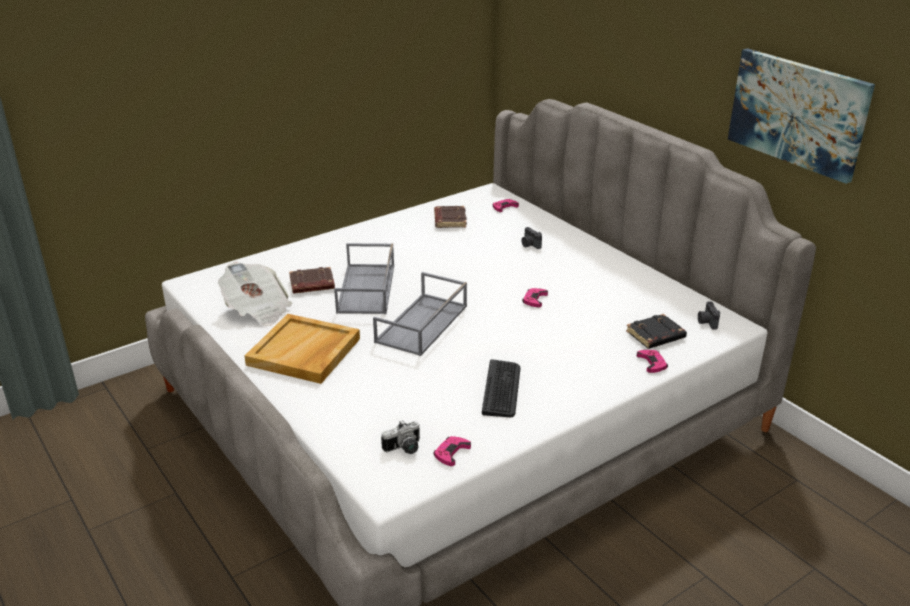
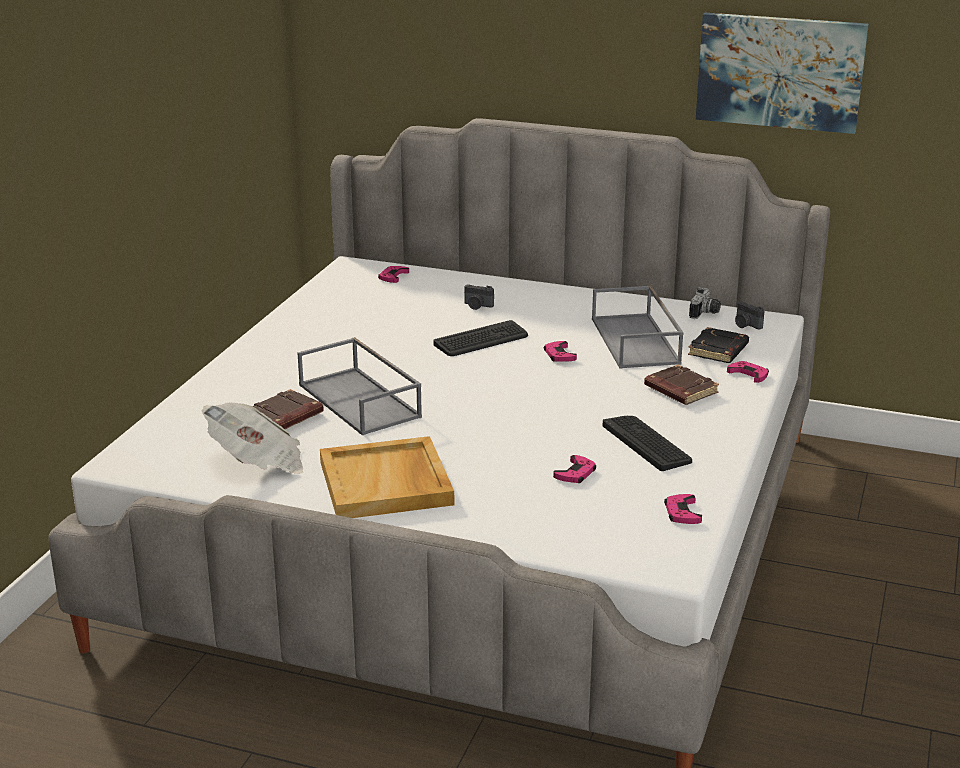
camera: 35 degrees left, 5 degrees down
(404, 449) = (633, 527): camera -> camera (705, 313)
(422, 324) = (478, 414): grey tray -> grey tray (636, 341)
(423, 392) = (575, 473): none -> pink game controller
(449, 220) = (348, 306): brown book -> brown book (679, 390)
(498, 271) = (481, 340): none -> keyboard

